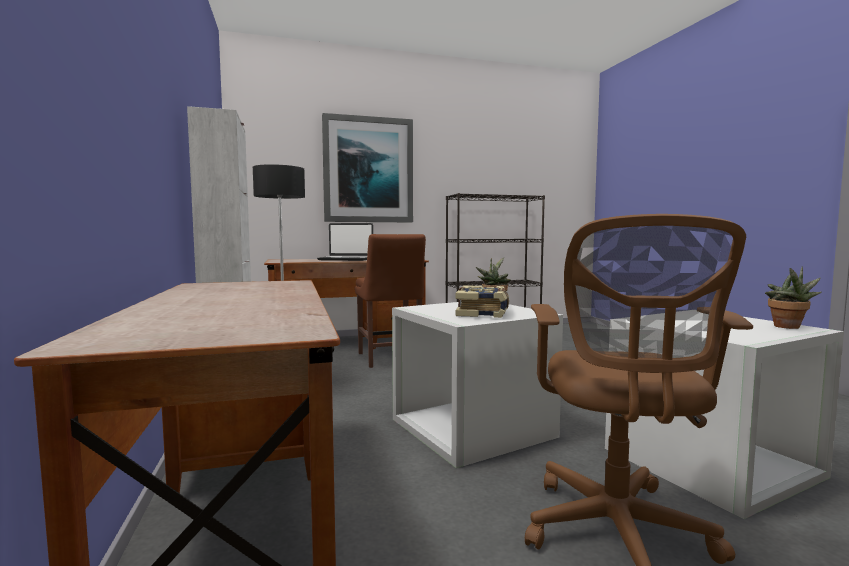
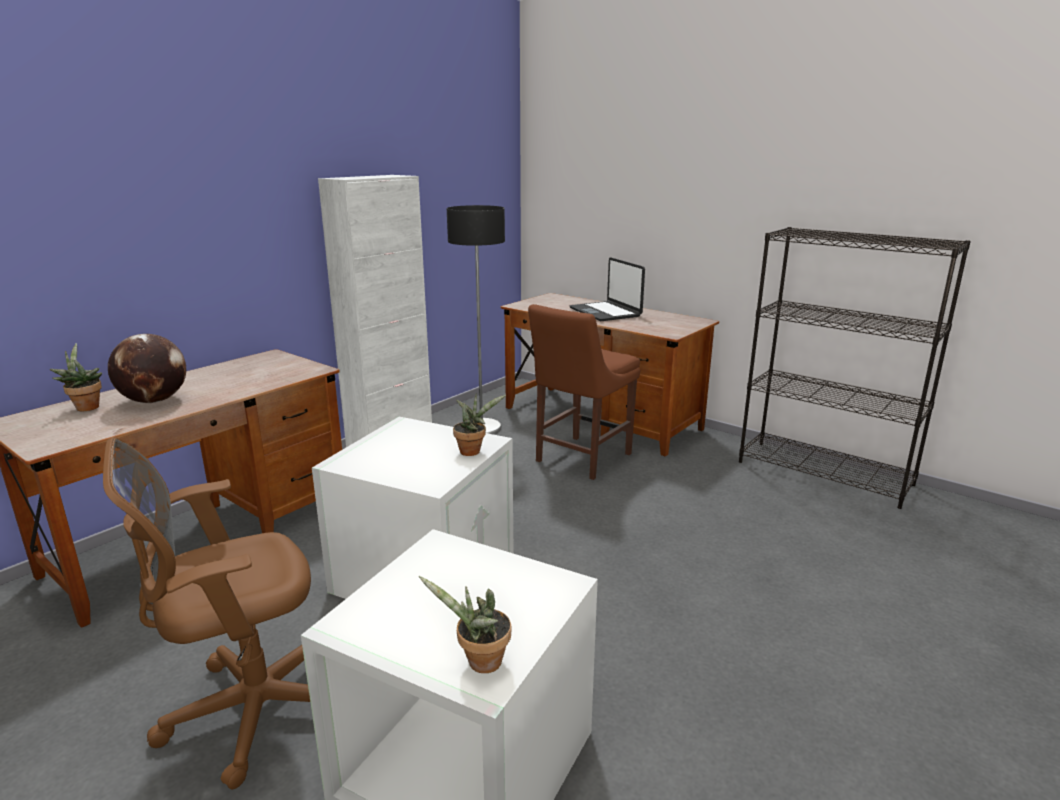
camera: 55 degrees right, 15 degrees up
(163, 319) = (86, 407): none -> potted plant
(235, 304) = (154, 401): none -> globe
(368, 170) = (673, 181): picture -> none
(483, 313) = (403, 460): book -> none

